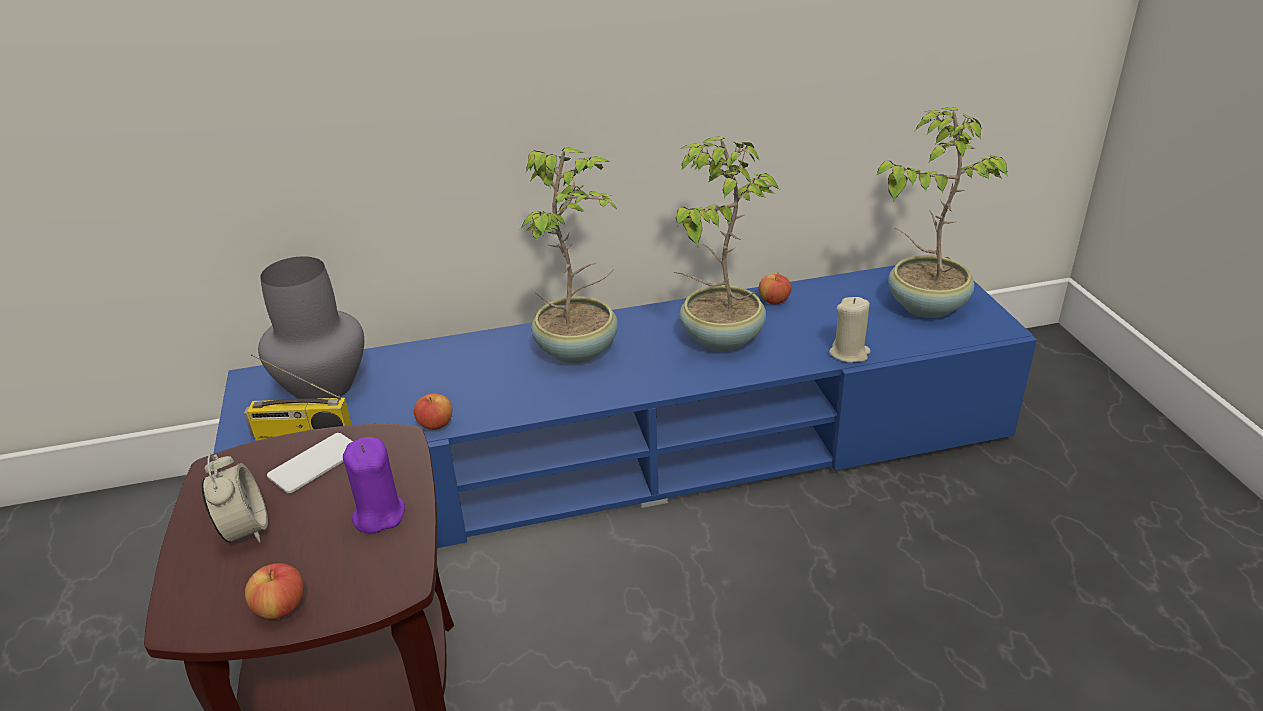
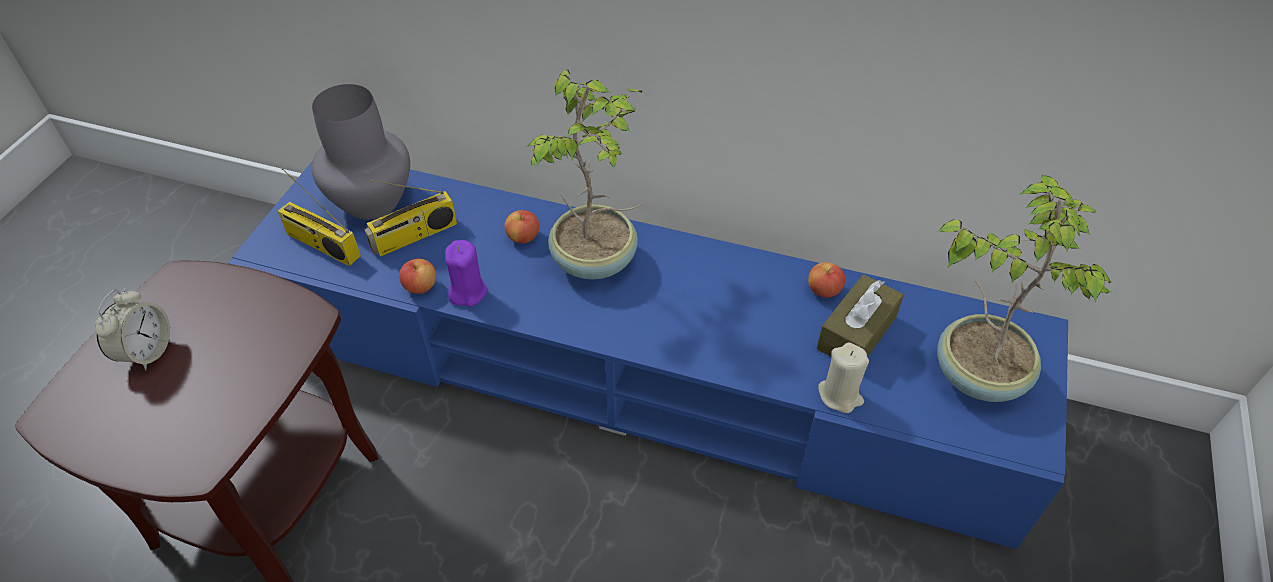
camera: 30 degrees right, 15 degrees up
(281, 607) = (111, 442): apple -> apple (523, 237)
(315, 464) = (238, 311): phone -> none
(378, 515) = (237, 390): purple candle -> purple candle (467, 292)
(393, 394) = (414, 237): none -> radio
(719, 338) = (731, 311): potted plant -> none
(822, 315) = (856, 333): none -> brown tissue box

